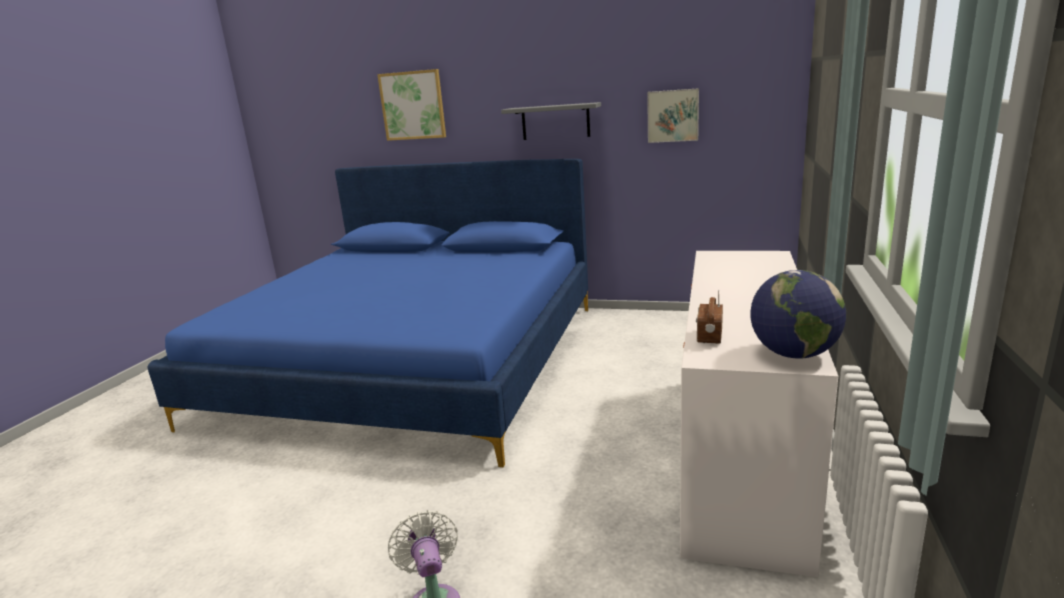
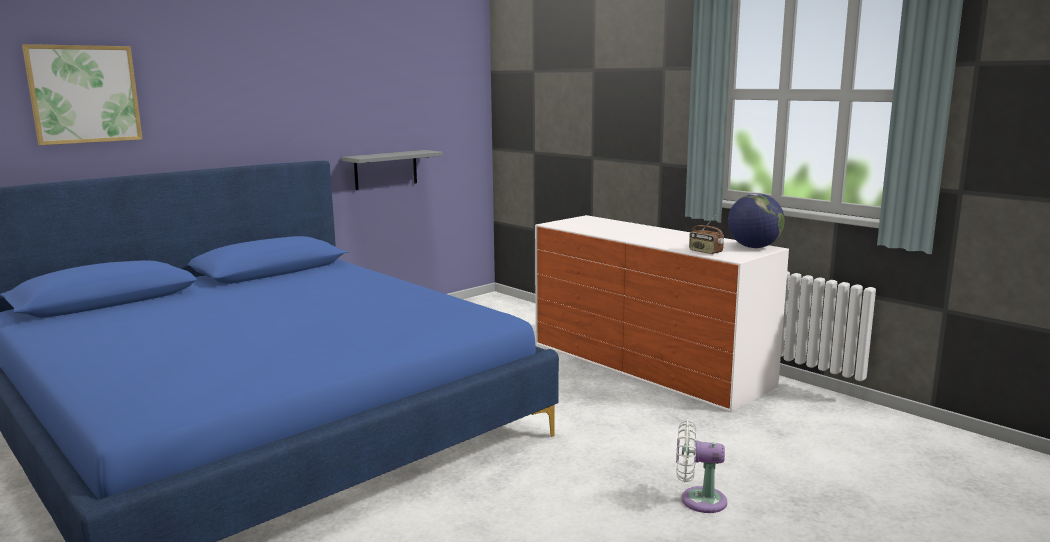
camera: 60 degrees left, 5 degrees down
(555, 121) = (287, 120): grey shelf -> grey shelf (386, 170)
(673, 115) = (399, 116): picture -> none

